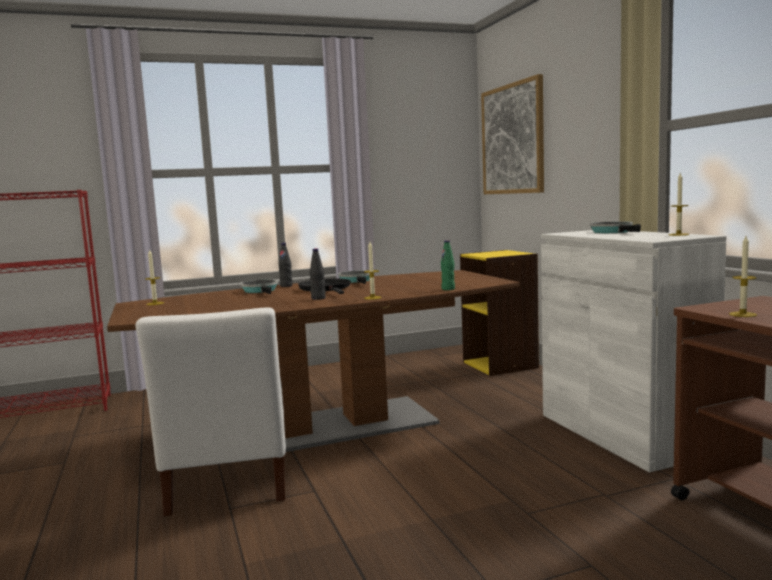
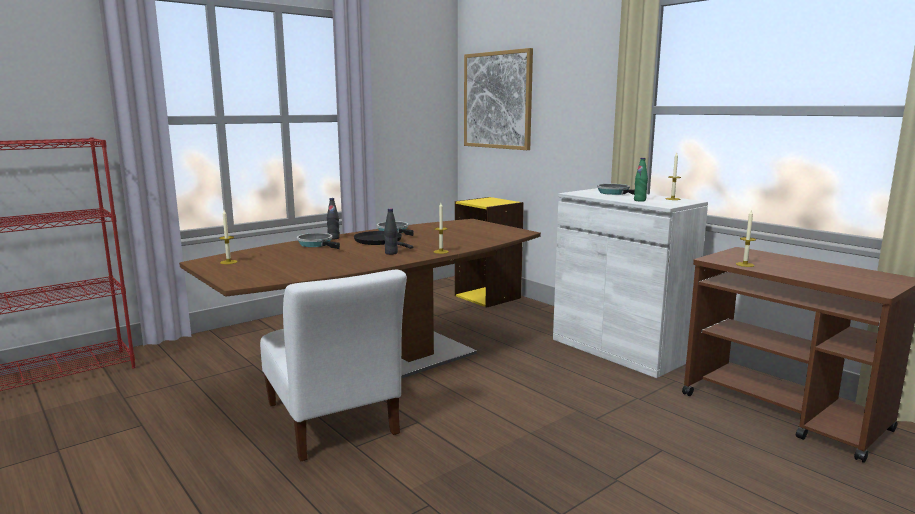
camera: 20 degrees left, 5 degrees up
(448, 289) = (493, 241): green bottle -> green bottle (639, 200)

